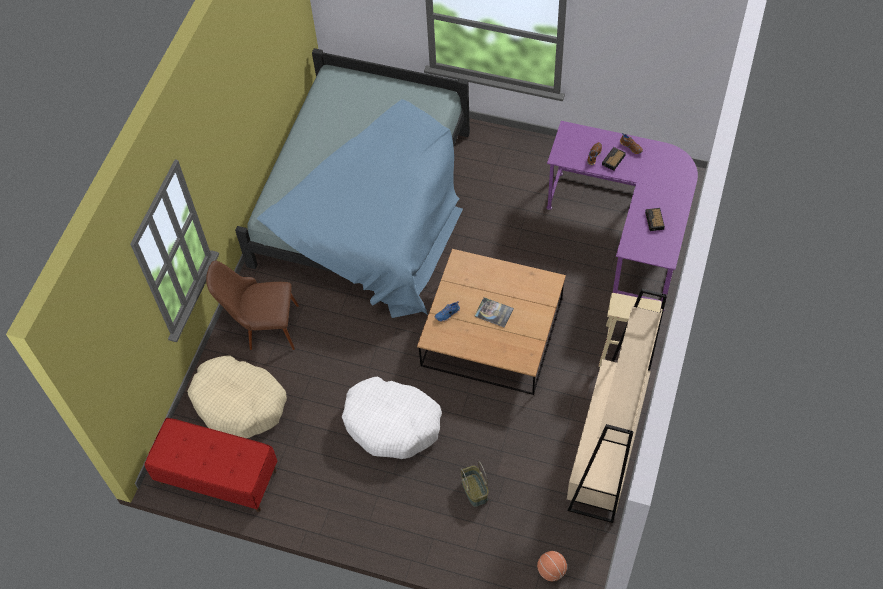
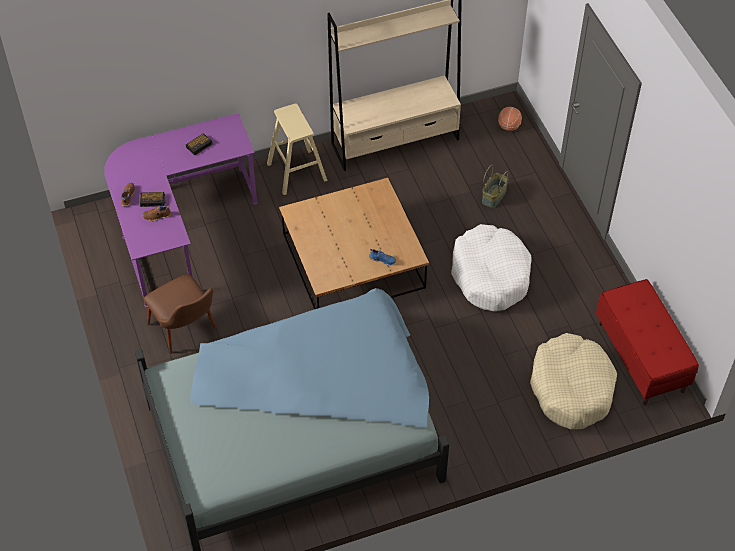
camera: 130 degrees left, 5 degrees down
(263, 327) = (491, 423): brown chair -> brown chair (188, 333)
(494, 312) = (354, 231): book -> none

